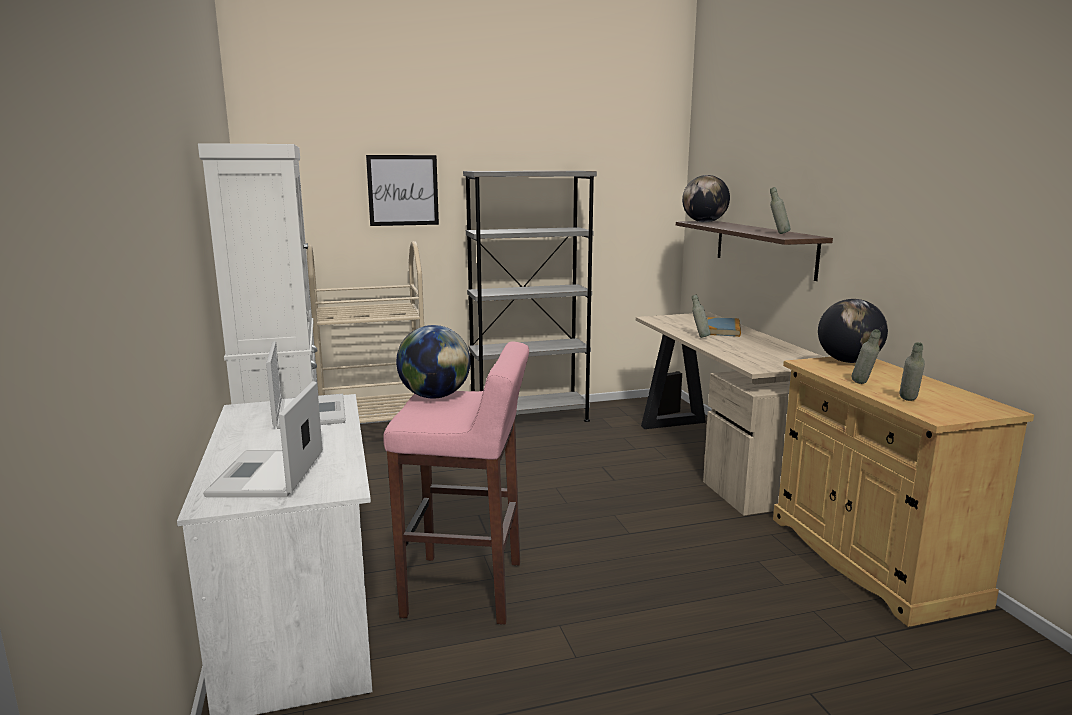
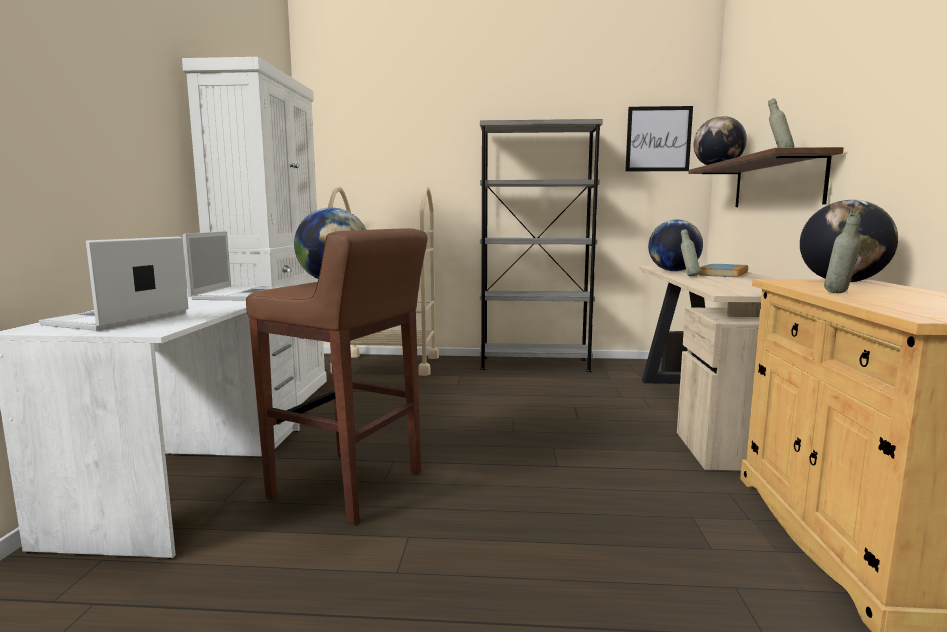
camera: 20 degrees right, 5 degrees down
(403, 190) = (429, 147): picture -> picture (658, 139)
(466, 589) = (349, 486): pink stool -> brown stool
(677, 327) = (673, 271): none -> globe
(908, 401) = (894, 305): grey bottle -> none

